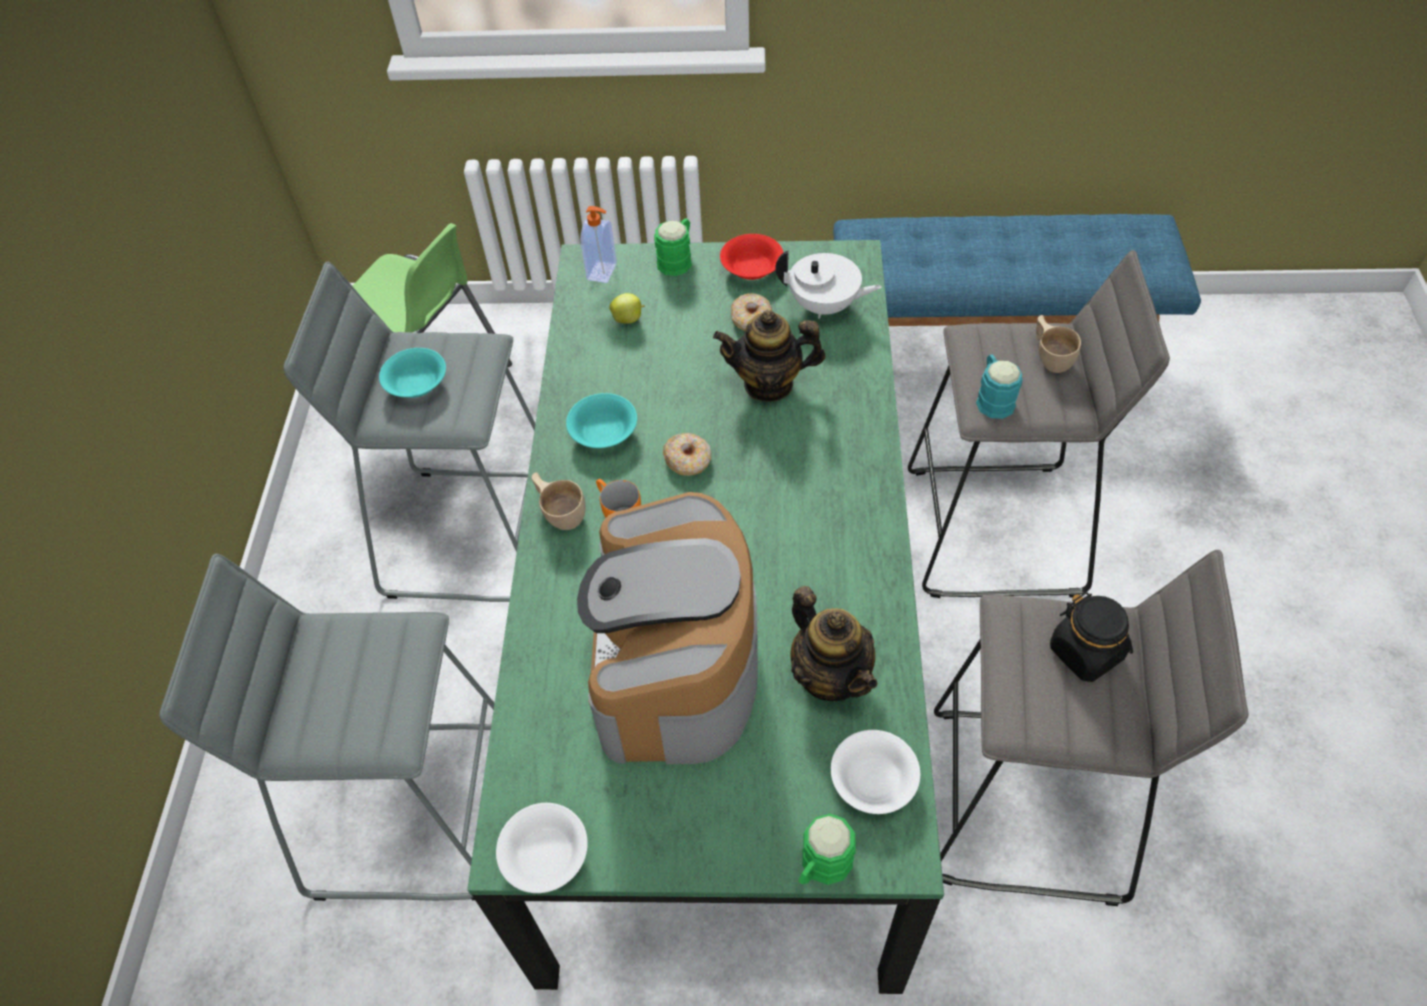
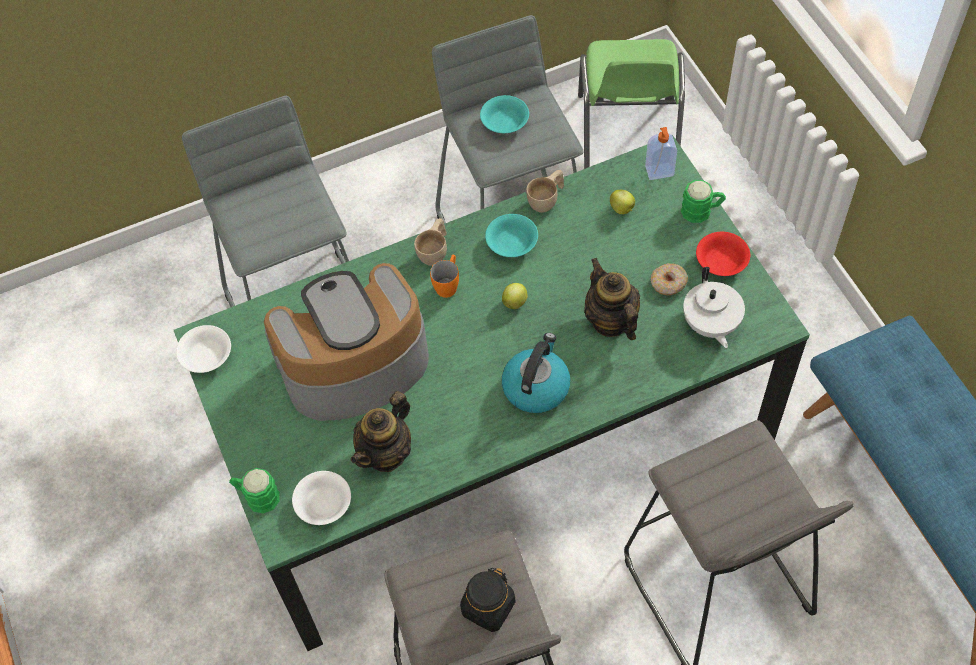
camera: 65 degrees right, 5 degrees up
(688, 460) = (515, 302): donut -> apple
(817, 483) = (536, 386): none -> kettle
(993, 398) = (694, 476): turquoise mug -> none
(1050, 356) = (763, 503): beige cup -> beige cup (547, 200)

